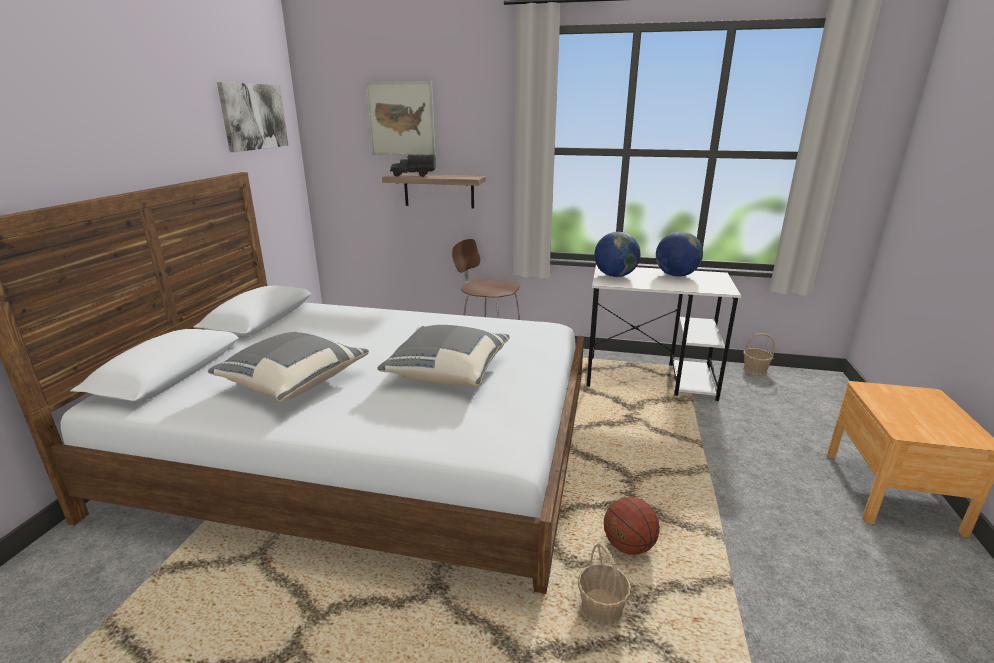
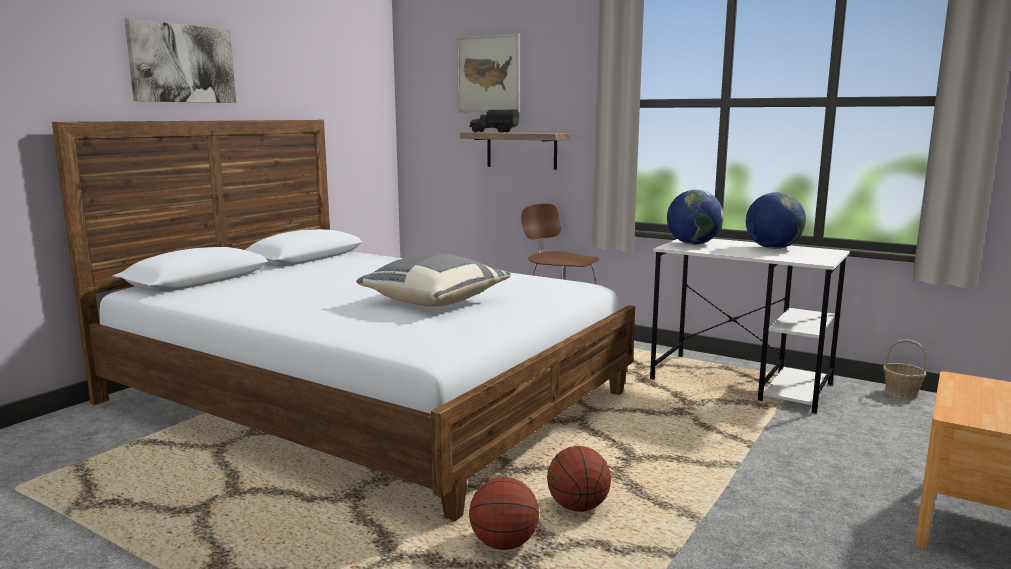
camera: 20 degrees right, 10 degrees down
(253, 116) = (342, 70): picture -> picture (182, 63)
(293, 382) = (289, 294): grey pillow -> none
(601, 608) = (504, 544): basket -> basketball

